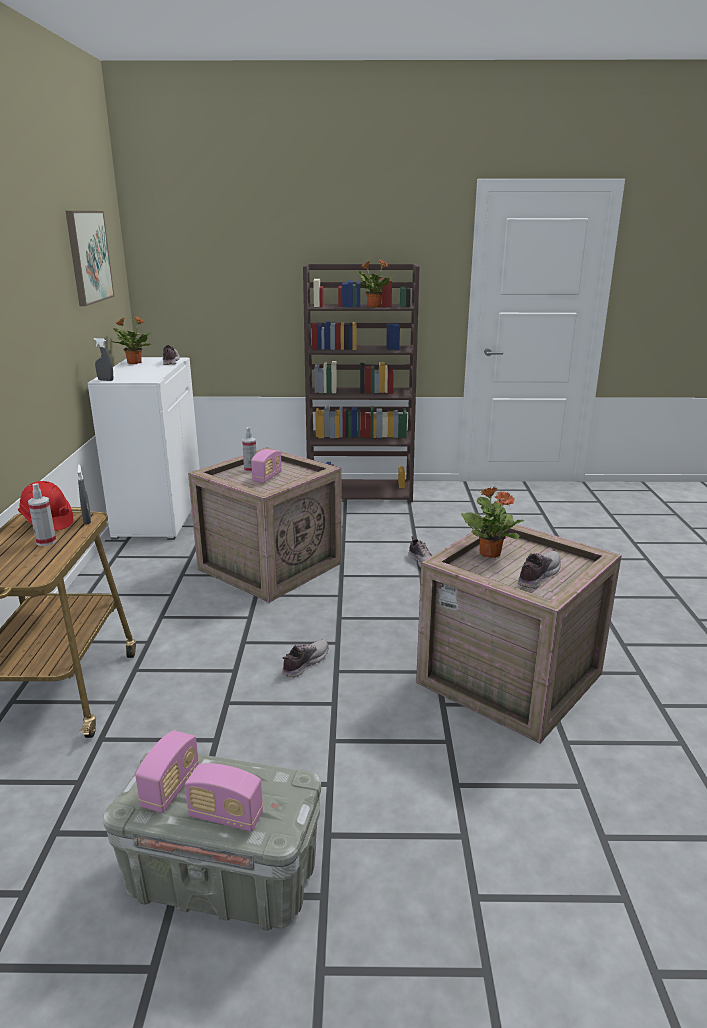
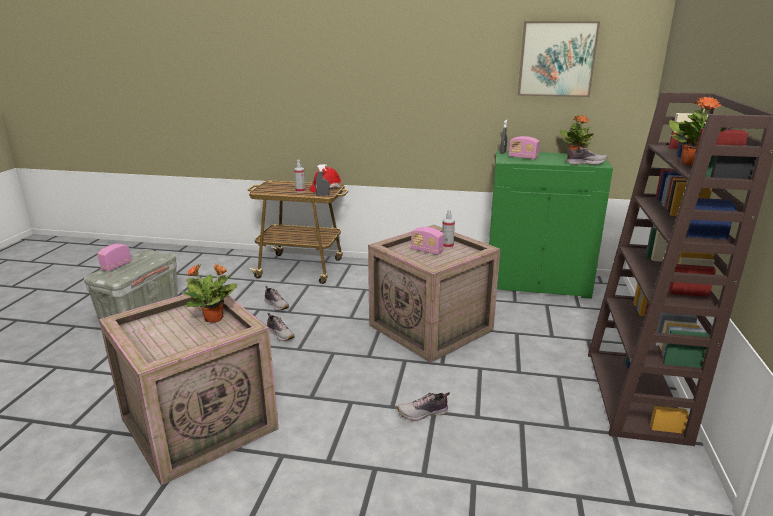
camera: 100 degrees right, 0 degrees up
(158, 515) = (537, 283): white cabinet -> green cabinet
(171, 788) = (144, 257): radio -> radio (523, 157)
(537, 576) = (159, 330): shoe -> shoe (277, 305)

